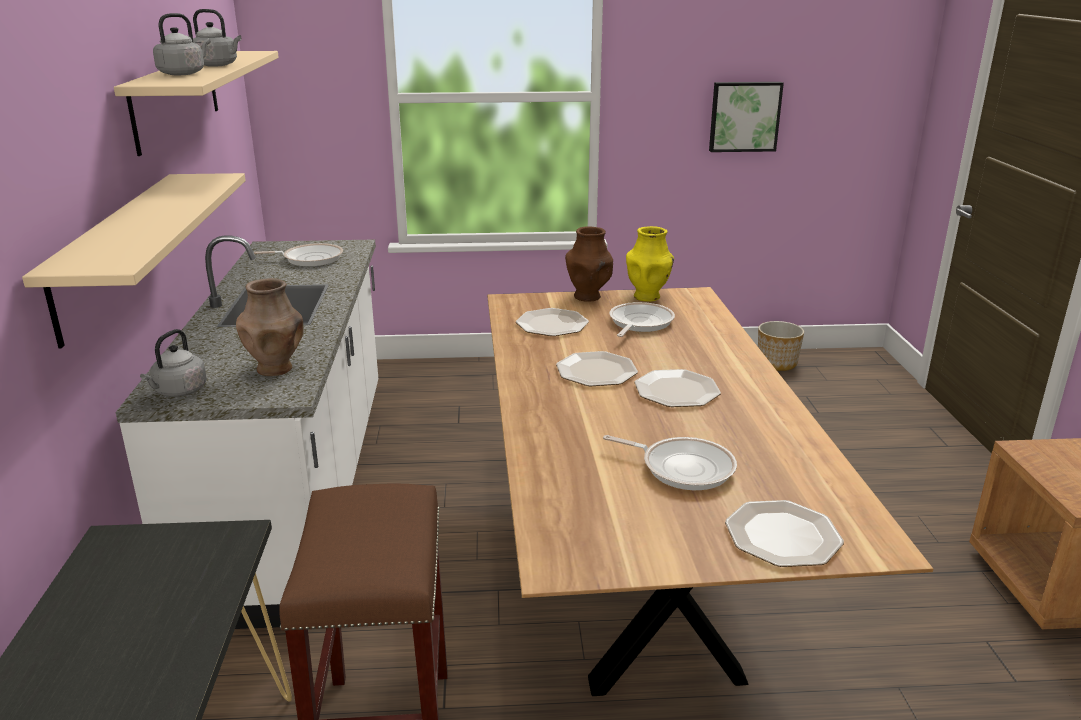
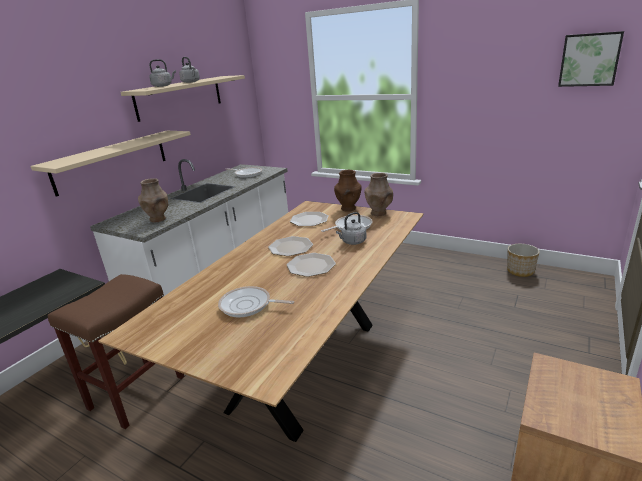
camera: 35 degrees right, 0 degrees up
(179, 392) = (117, 222): grey kettle -> grey kettle (352, 242)
(647, 297) = (379, 213): yellow vase -> brown vase
(683, 467) = (248, 305): frying pan -> frying pan turned 135 degrees clockwise
(744, 116) = (507, 109): picture -> picture (589, 59)
(783, 536) = (233, 356): plate -> none

